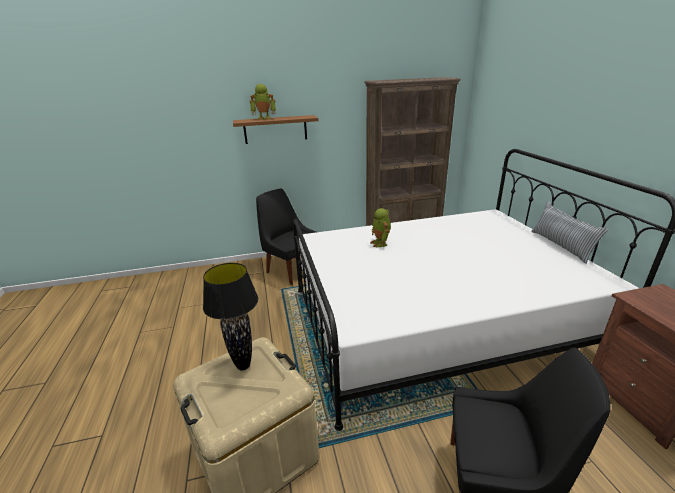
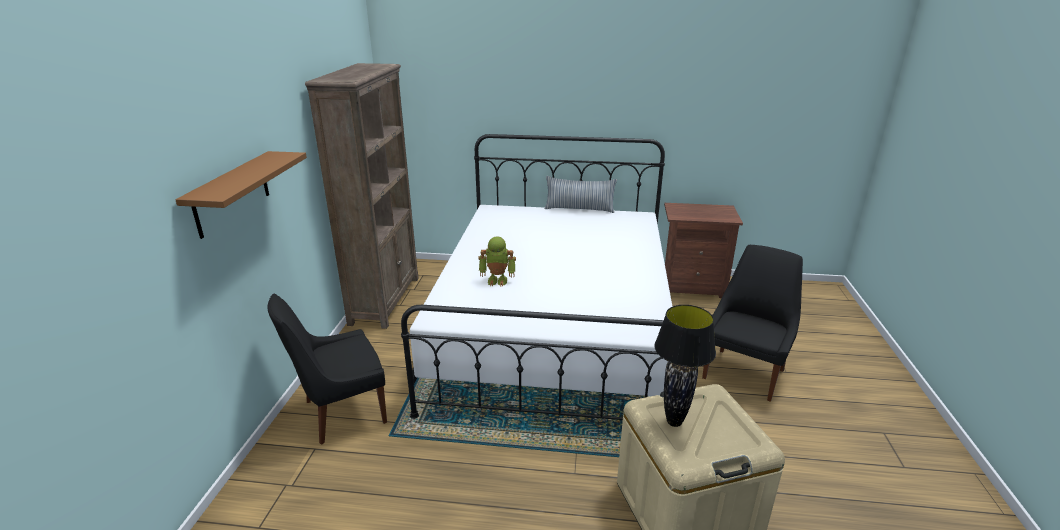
camera: 70 degrees left, 0 degrees up
(264, 118) = (227, 178): toy robot -> none

